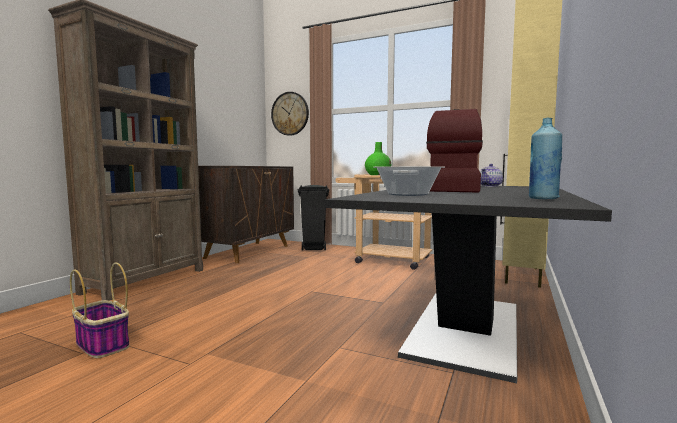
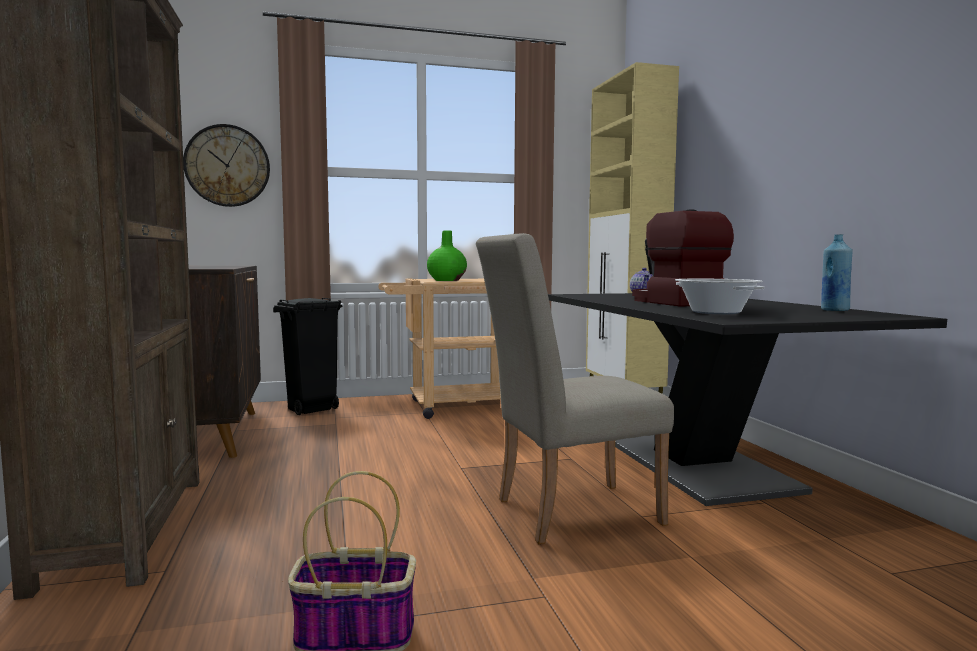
camera: 40 degrees left, 0 degrees up
(303, 329) = (565, 512): none -> beige chair

